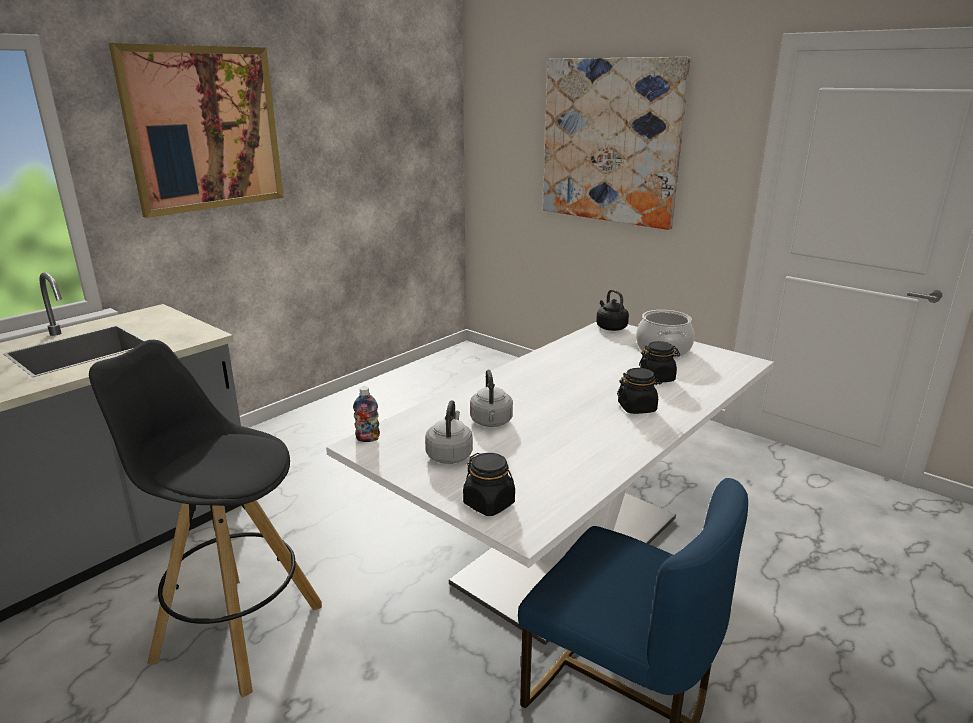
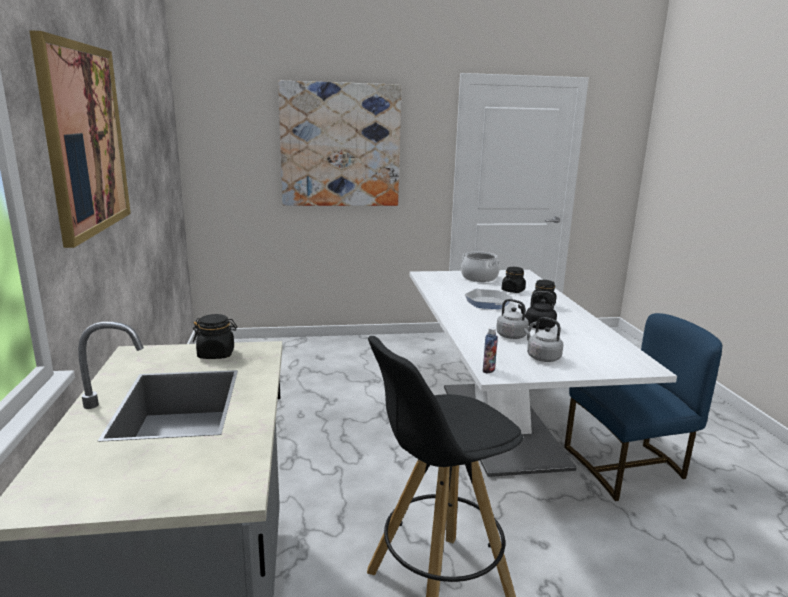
camera: 50 degrees left, 5 degrees down
(489, 504) = (613, 366): black jar -> black jar (216, 354)
(580, 379) = (487, 303): none -> frying pan
(610, 327) = (427, 274): black kettle -> black kettle (538, 326)

